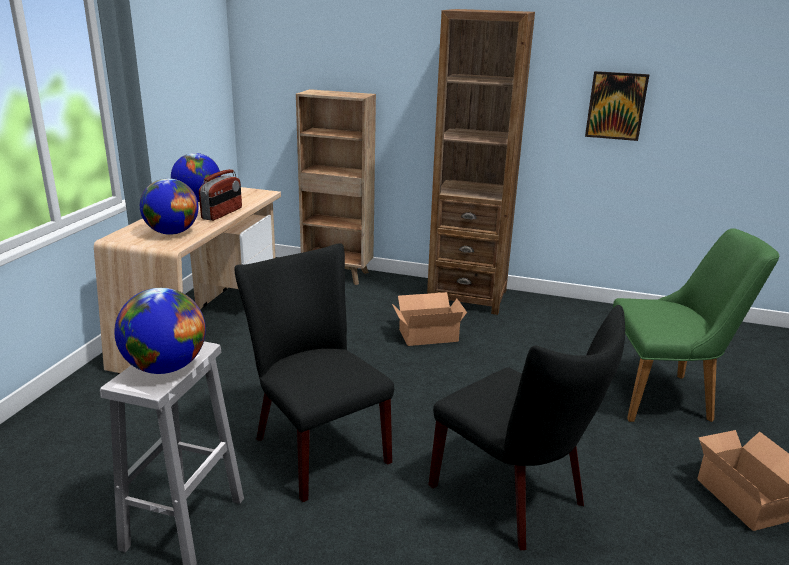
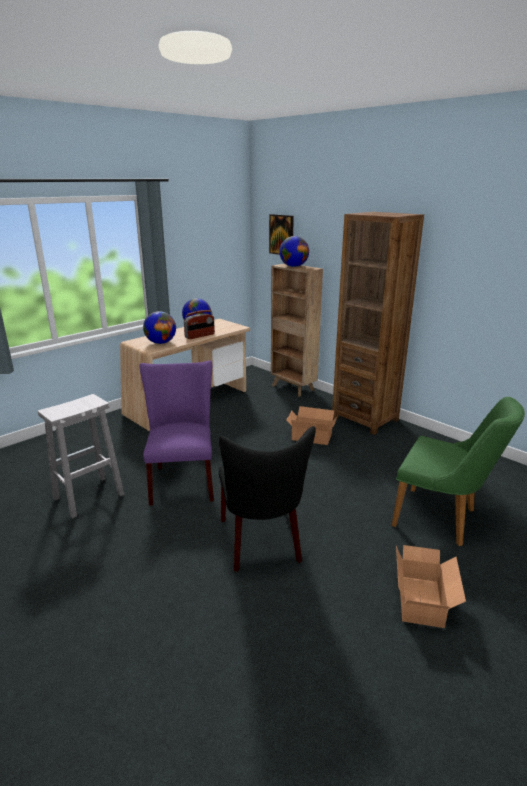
camera: 30 degrees right, 0 degrees up
(165, 367) = (72, 408): globe -> globe (293, 266)
(315, 446) = (182, 480): black chair -> purple chair
(616, 106) = (482, 289): picture -> picture (281, 235)

